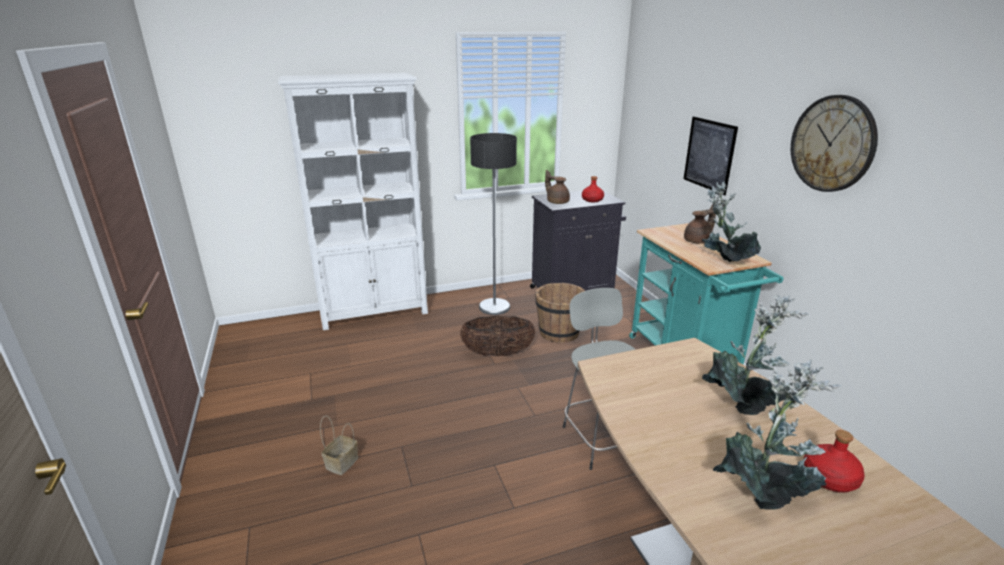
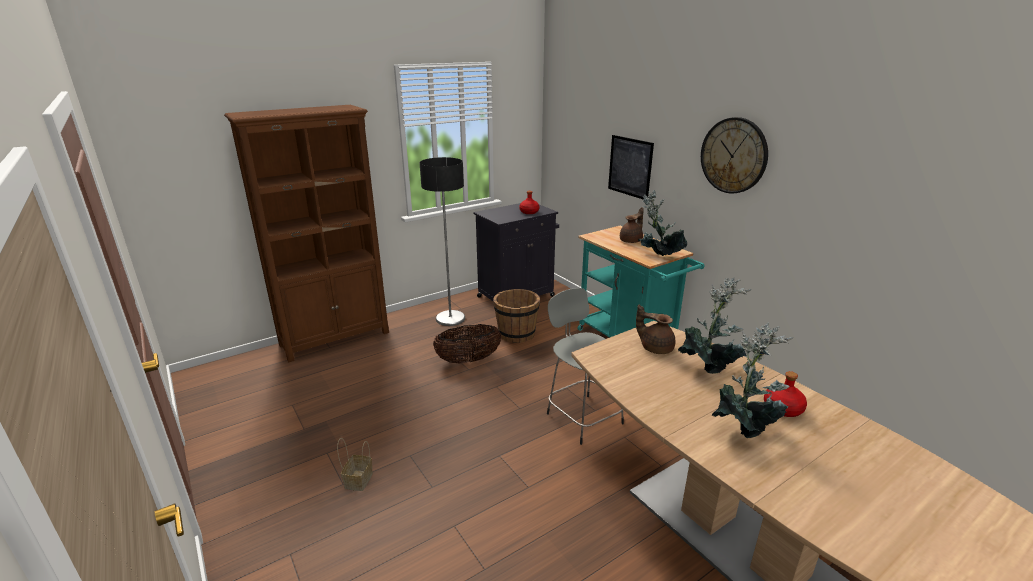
camera: 15 degrees left, 0 degrees up
(375, 312) = (336, 338): white bookcase -> brown bookcase
(557, 202) = (499, 216): brown teapot -> brown teapot (655, 347)

